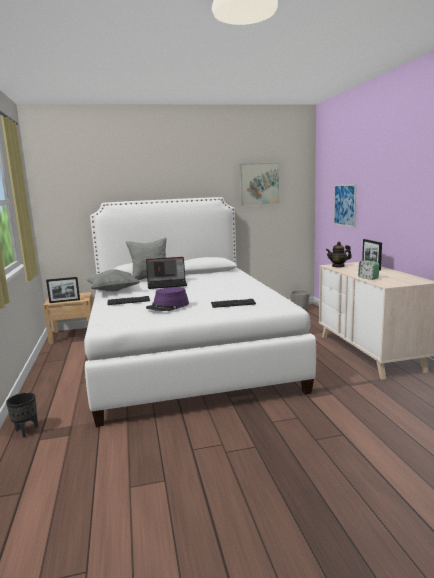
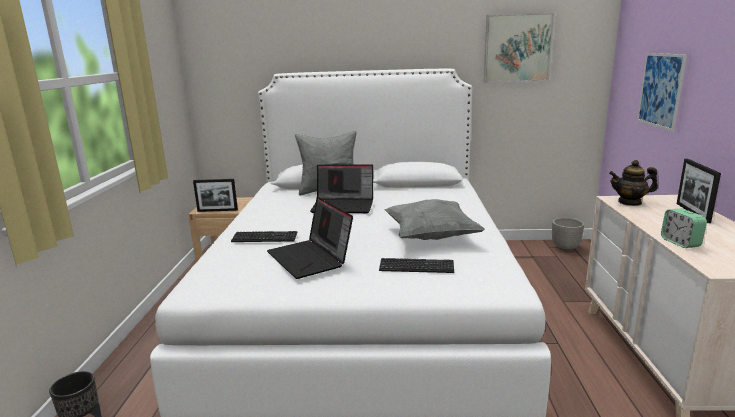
camera: 15 degrees right, 5 degrees up
(113, 291) = (262, 211): grey pillow -> grey pillow (431, 237)
(168, 306) = (311, 258): purple hat -> laptop

